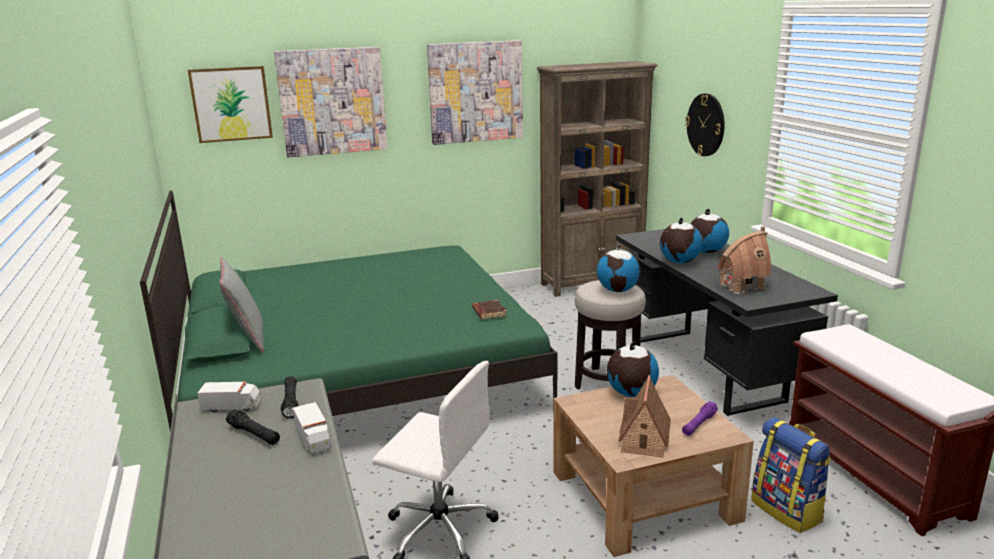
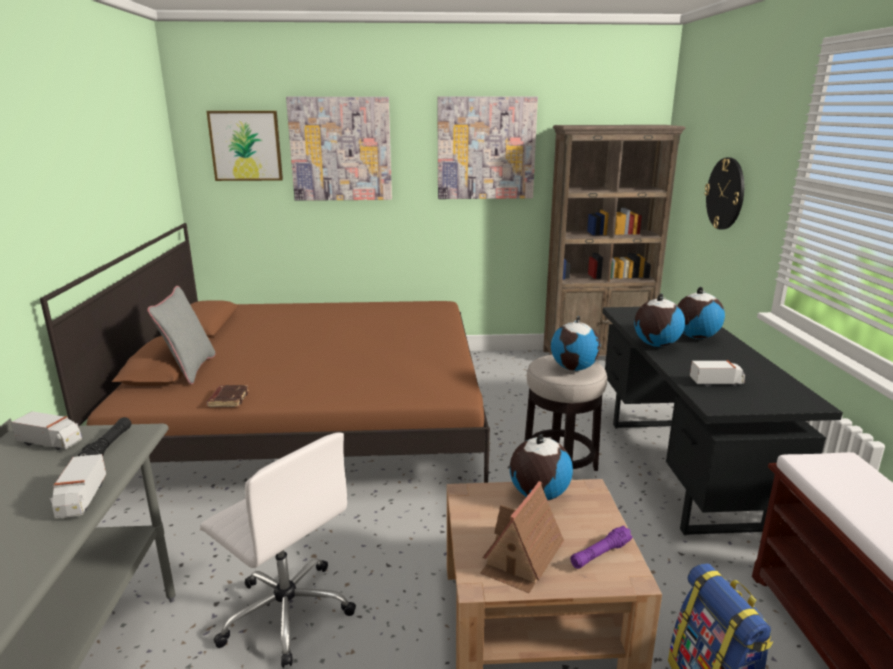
camera: 15 degrees right, 0 degrees up
(254, 434) = (34, 479): black flashlight -> none
(356, 373) = (316, 415): green bed -> brown bed
(488, 312) = (431, 374): brown book -> brown book (228, 399)
(741, 285) = (716, 382): toy house -> toy truck

